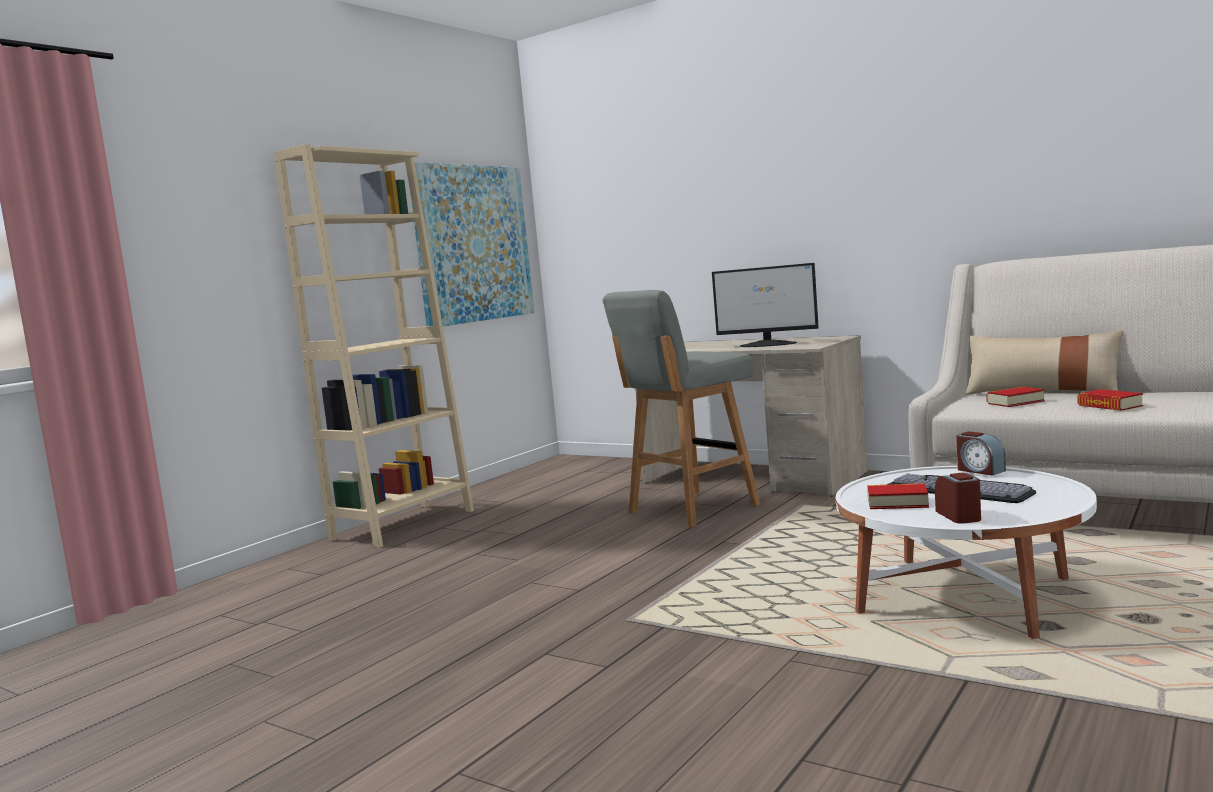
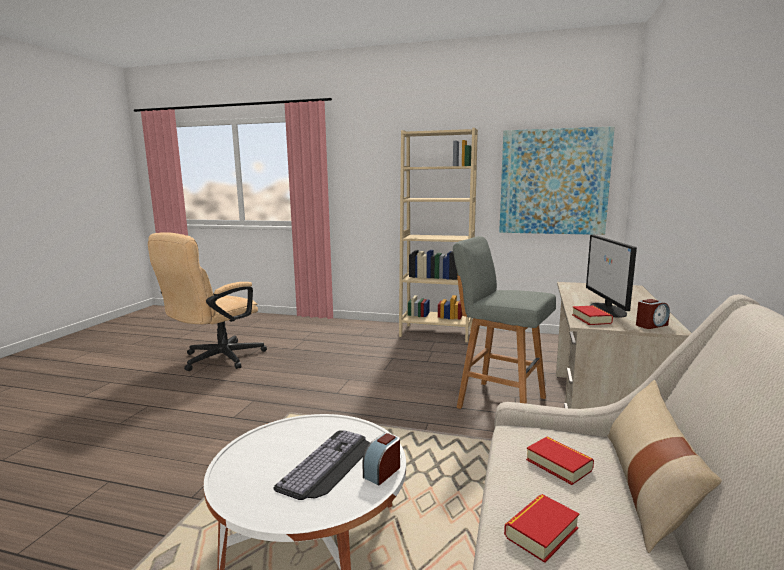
camera: 70 degrees right, 5 degrees up
(242, 715) = (216, 360): none -> beige office chair
(897, 503) = (294, 437): book -> book (591, 319)
(959, 516) = (248, 462): alarm clock -> alarm clock (651, 325)

